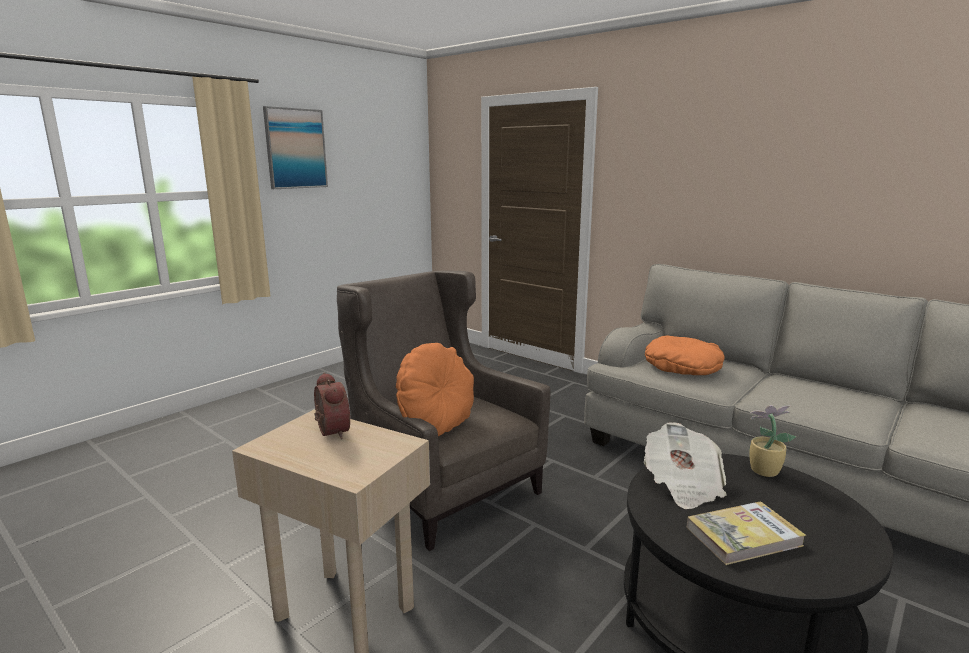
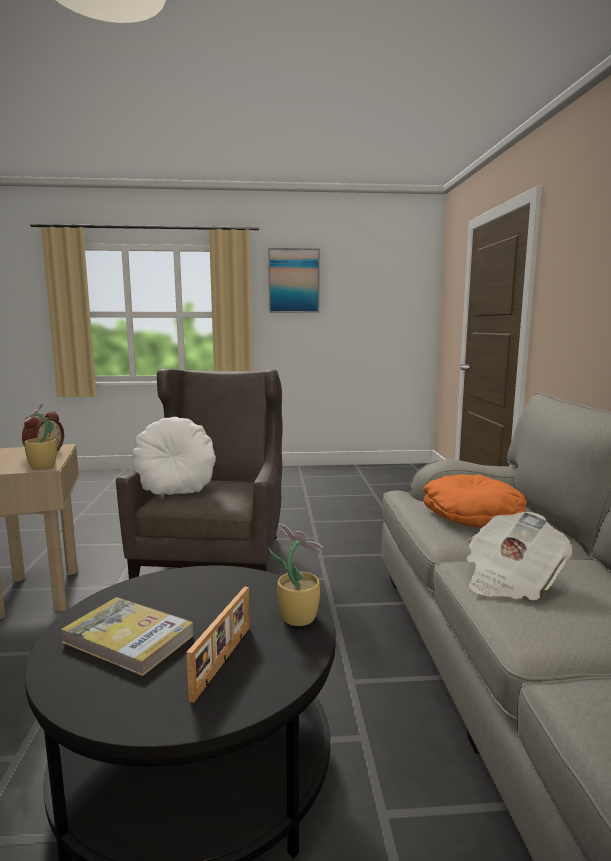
camera: 45 degrees right, 5 degrees down
(397, 444) = (42, 466): none -> potted plant
(437, 427) = (176, 491): orange pillow -> white pillow
(682, 485) = (201, 588): newspaper -> newspaper (510, 580)
(804, 512) = (224, 661): none -> picture frame

